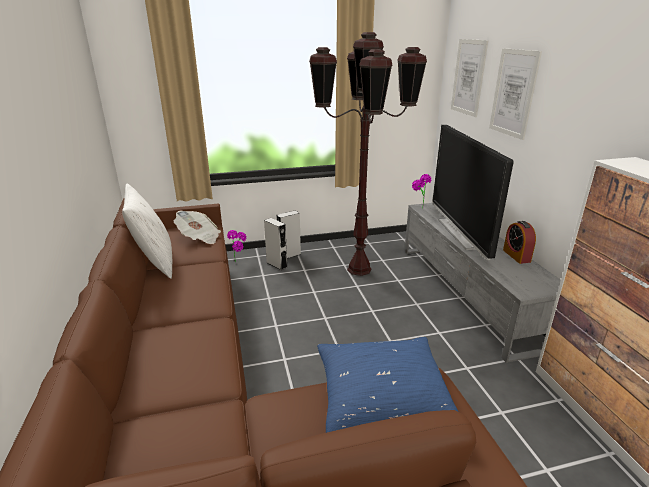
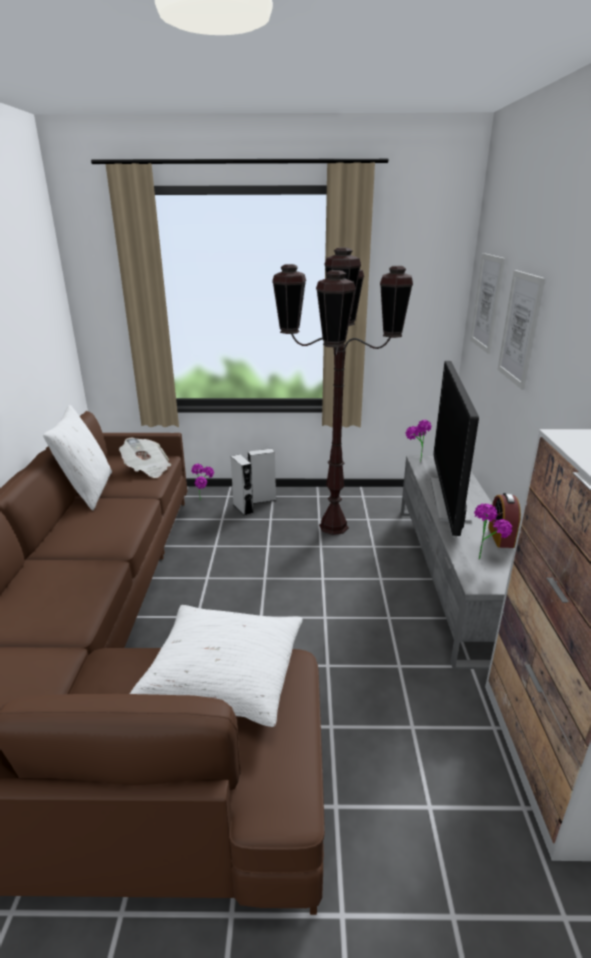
camera: 15 degrees right, 0 degrees up
(381, 397) = (223, 675): blue pillow -> white pillow
(514, 271) = (483, 556): none -> potted plant

